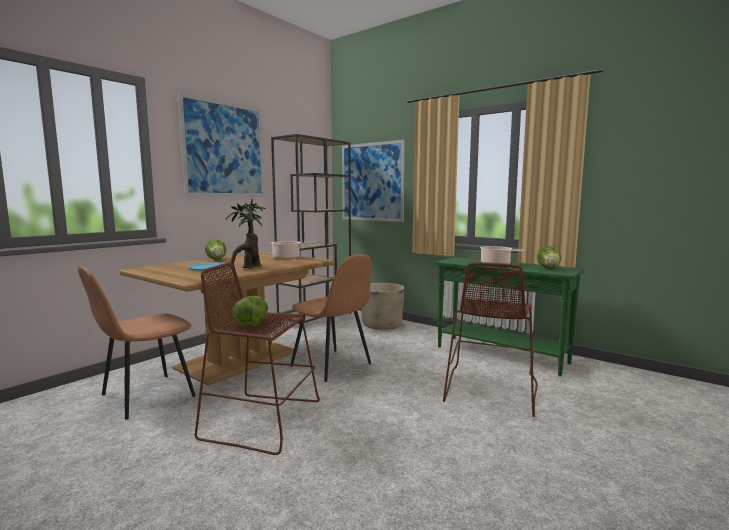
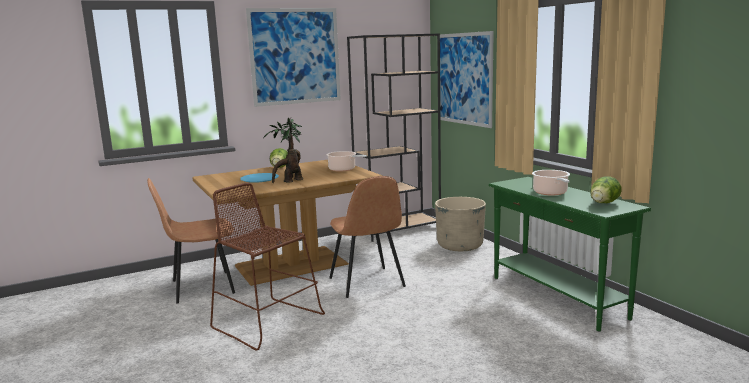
camera: 25 degrees right, 5 degrees up
(253, 324) = (254, 239): lettuce -> none
(489, 392) = (494, 334): brown stool -> none

